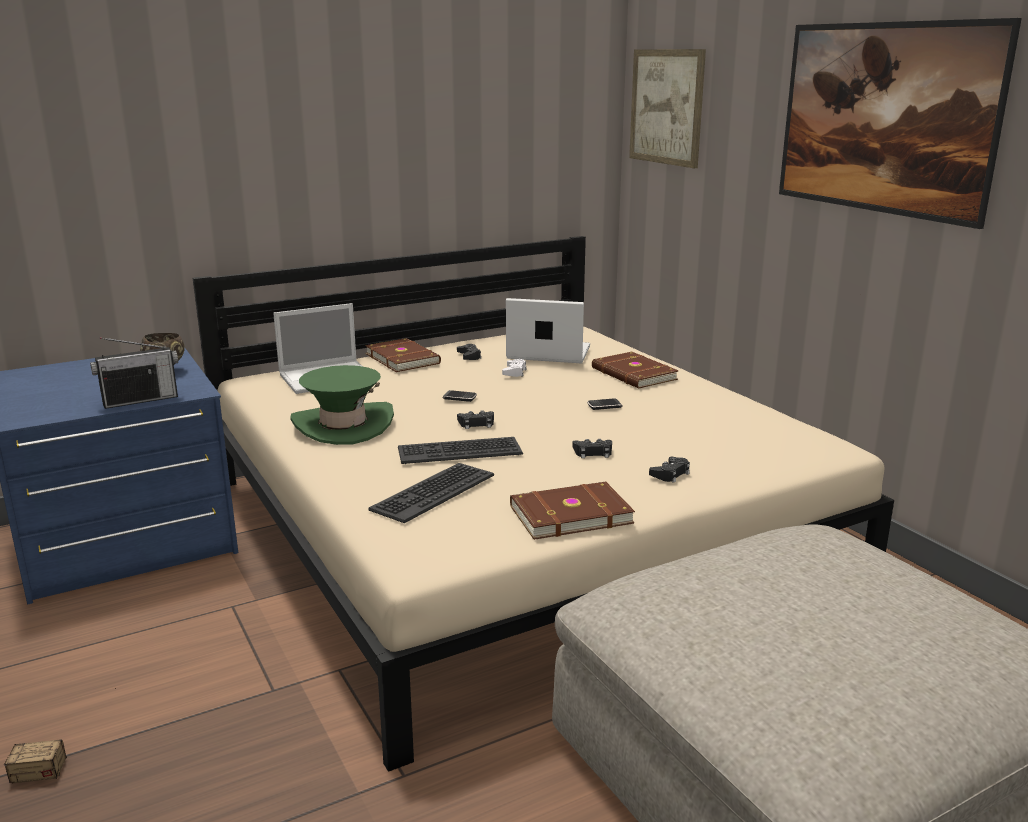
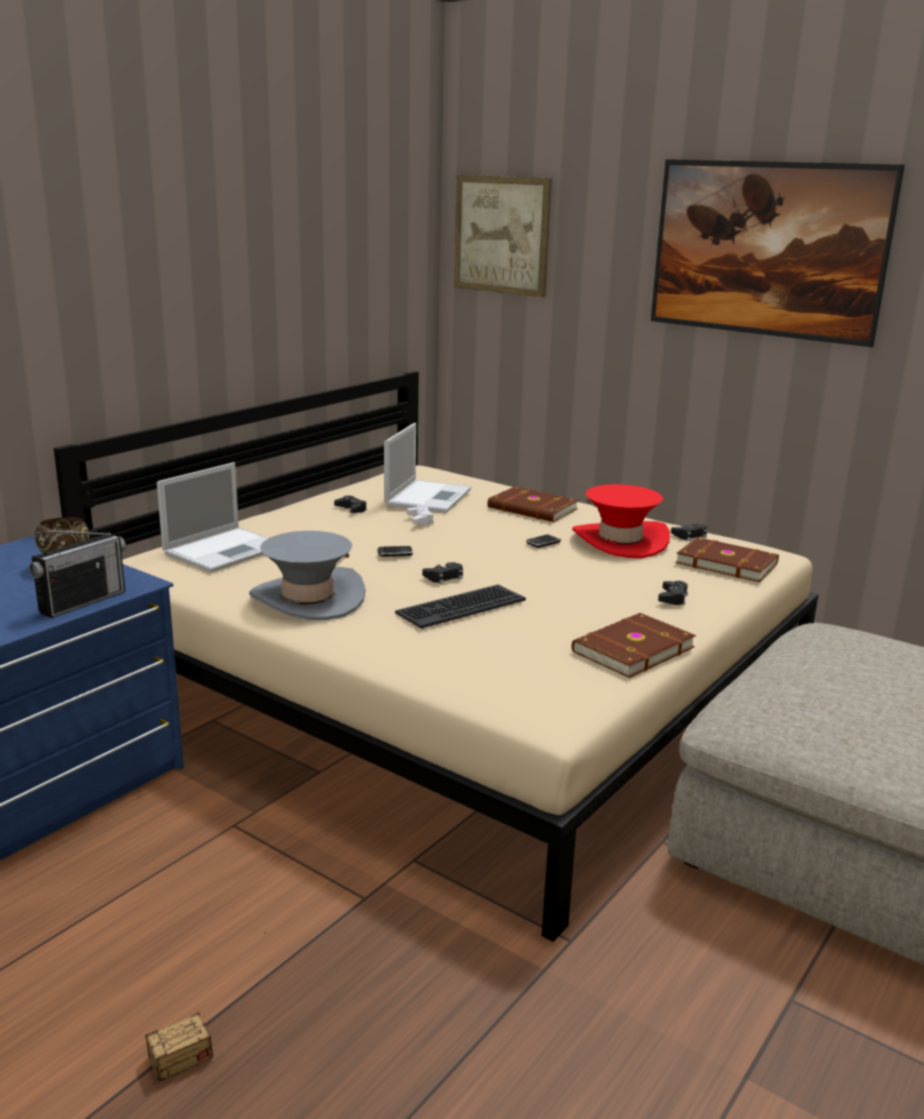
camera: 25 degrees left, 0 degrees up
(343, 425) = (308, 599): green hat -> grey hat
(403, 358) = (284, 519): brown book -> brown book (726, 563)
(432, 492) = (486, 651): keyboard -> none
(547, 353) = (428, 497): laptop -> laptop turned 120 degrees clockwise
(593, 452) = (583, 589): black game controller -> black game controller (690, 535)
(684, 414) = (620, 541): none -> red hat

